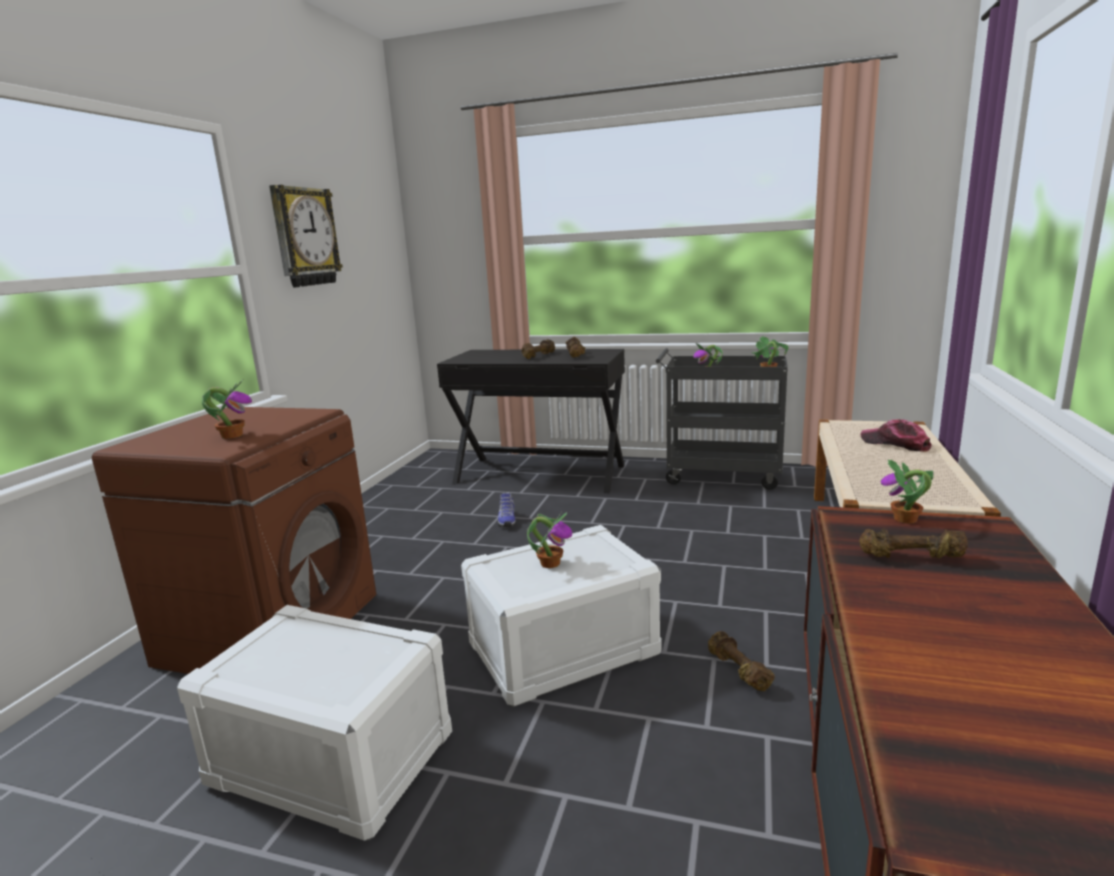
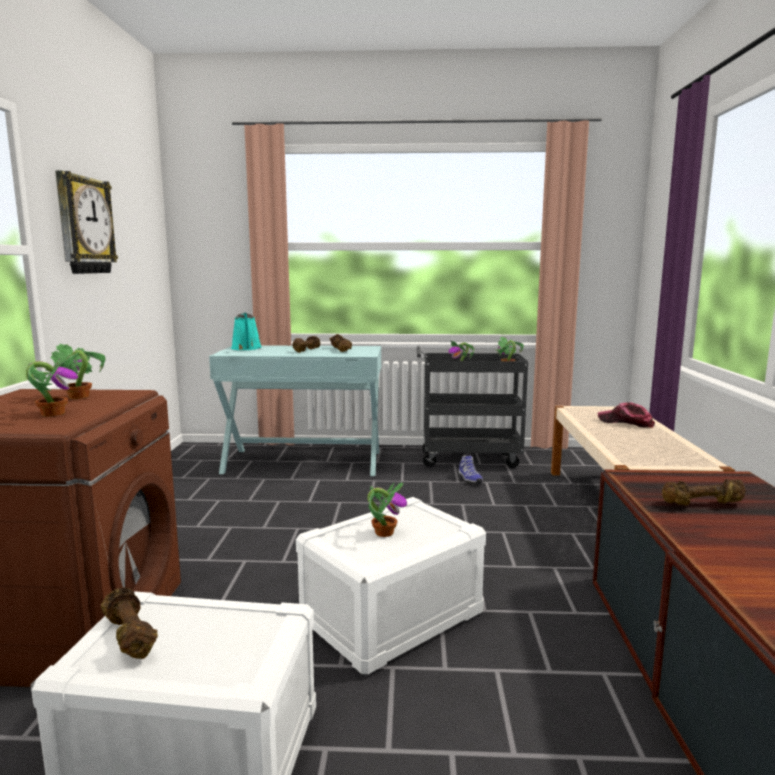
camera: 15 degrees left, 5 degrees down
(480, 354) = (246, 348): none -> turquoise watering can
(506, 520) = (287, 504): shoe -> shoe (469, 479)
(540, 474) = (303, 462): black desk -> turquoise desk
(737, 671) = (554, 620): brown dumbbell -> brown dumbbell (129, 636)
(905, 519) = (677, 476): potted plant -> potted plant (78, 397)

